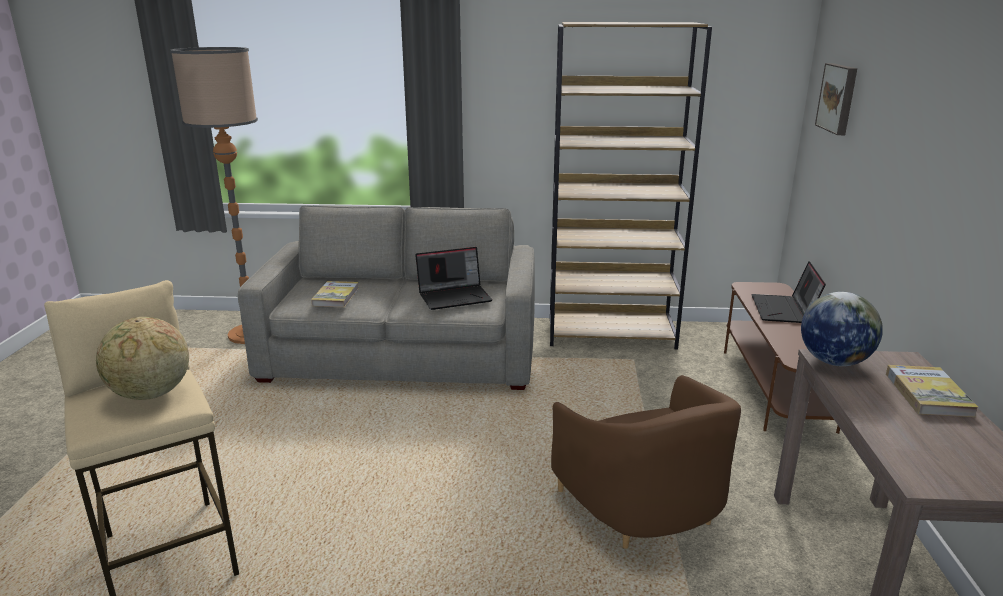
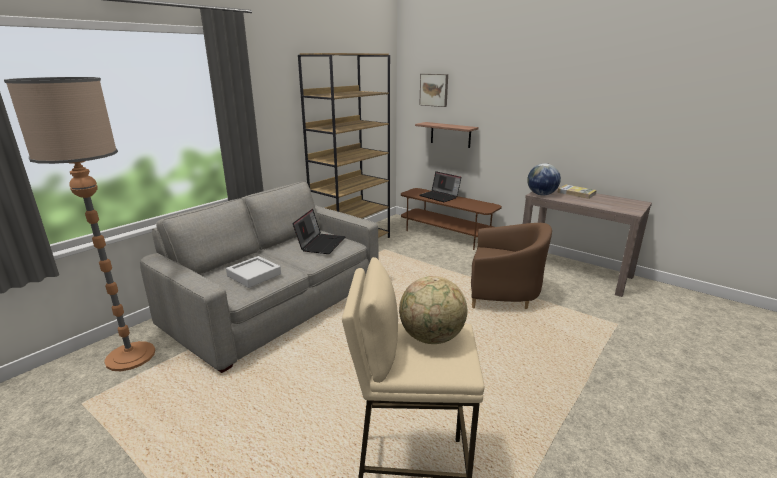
camera: 55 degrees left, 0 degrees up
(336, 296) = (254, 275): book -> grey tray
(839, 194) = (450, 134): none -> shelf

